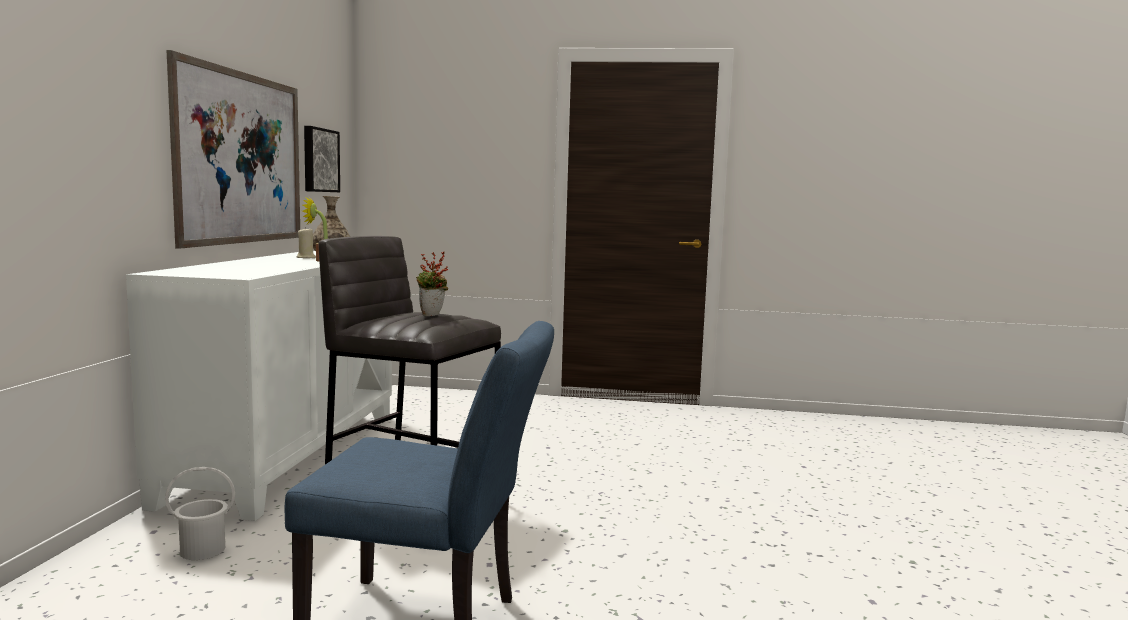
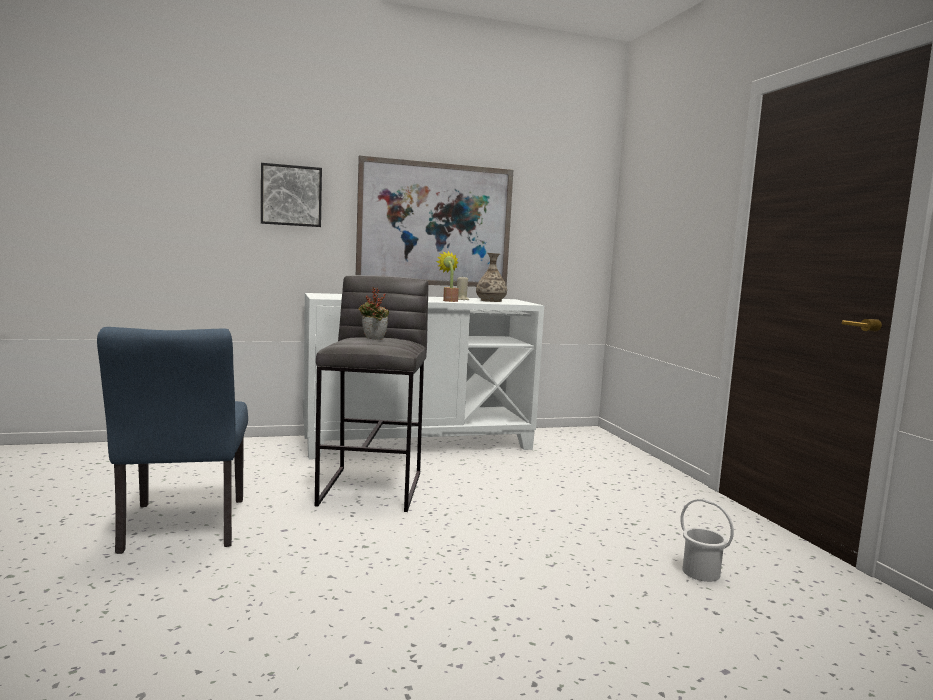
camera: 65 degrees right, 0 degrees up
(203, 550) = (261, 458): white bucket -> white bucket (701, 573)
(319, 160) = (547, 226): picture -> picture (291, 195)

